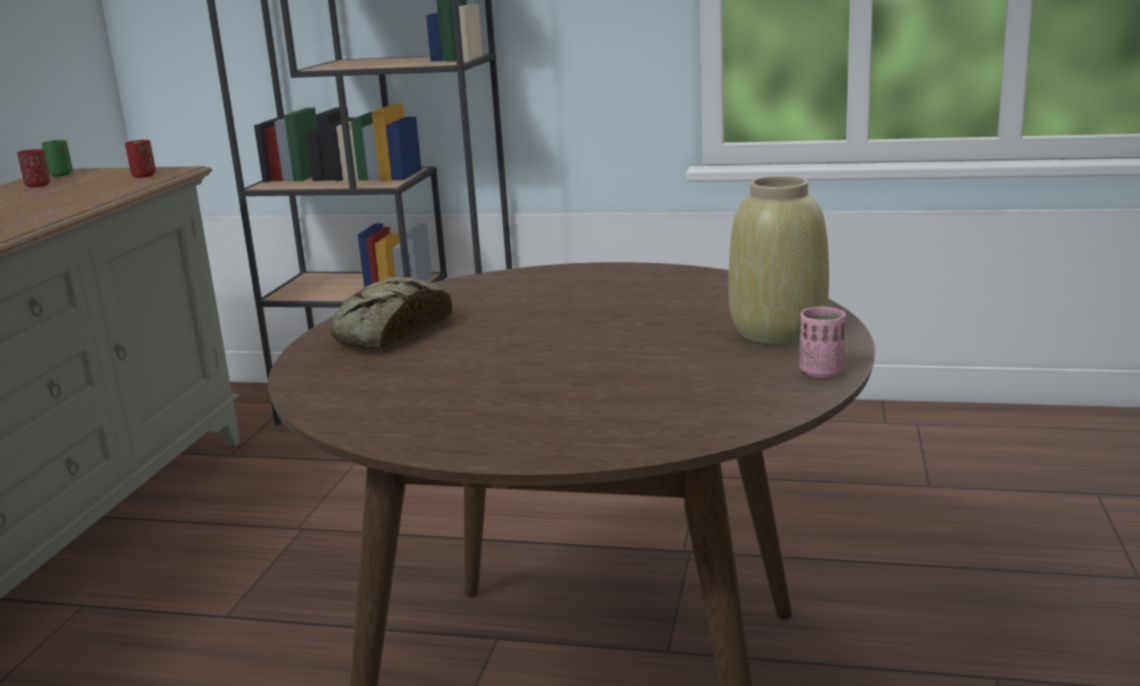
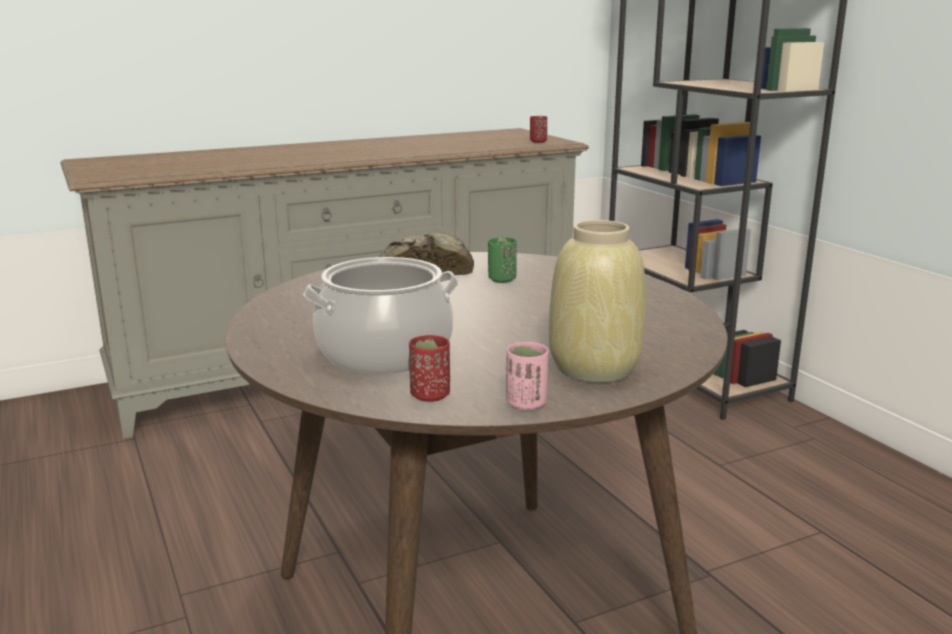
camera: 50 degrees right, 0 degrees up
(38, 185) = (482, 135): red cup -> red cup (430, 395)
(61, 174) = (510, 132): green cup -> green cup (502, 279)
(611, 398) = (385, 354): none -> cooking pot

